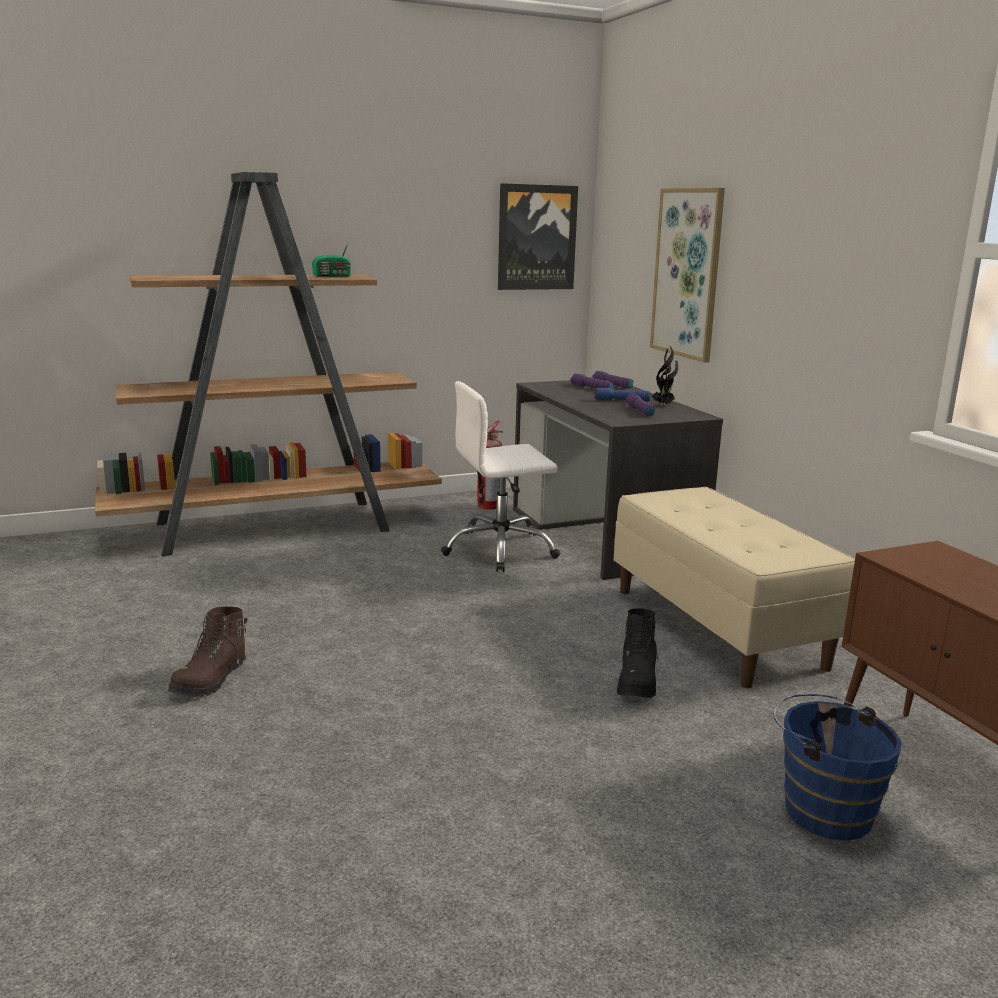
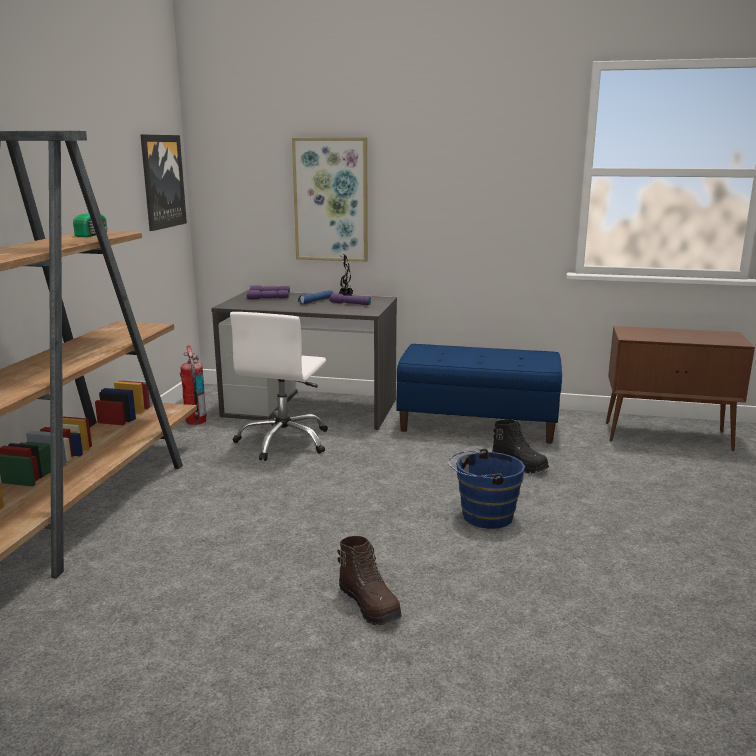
camera: 55 degrees left, 0 degrees up
(718, 627) = (478, 425): beige bench -> blue bench
(822, 808) = (674, 468): blue bucket -> blue bucket (483, 516)

